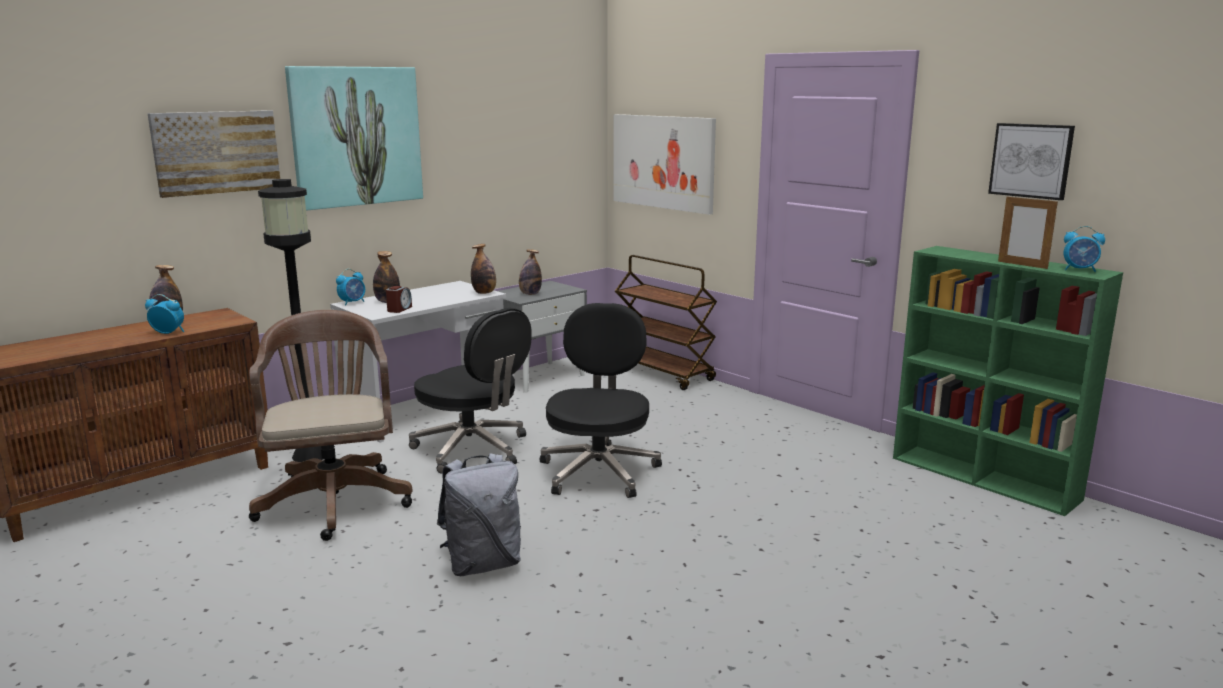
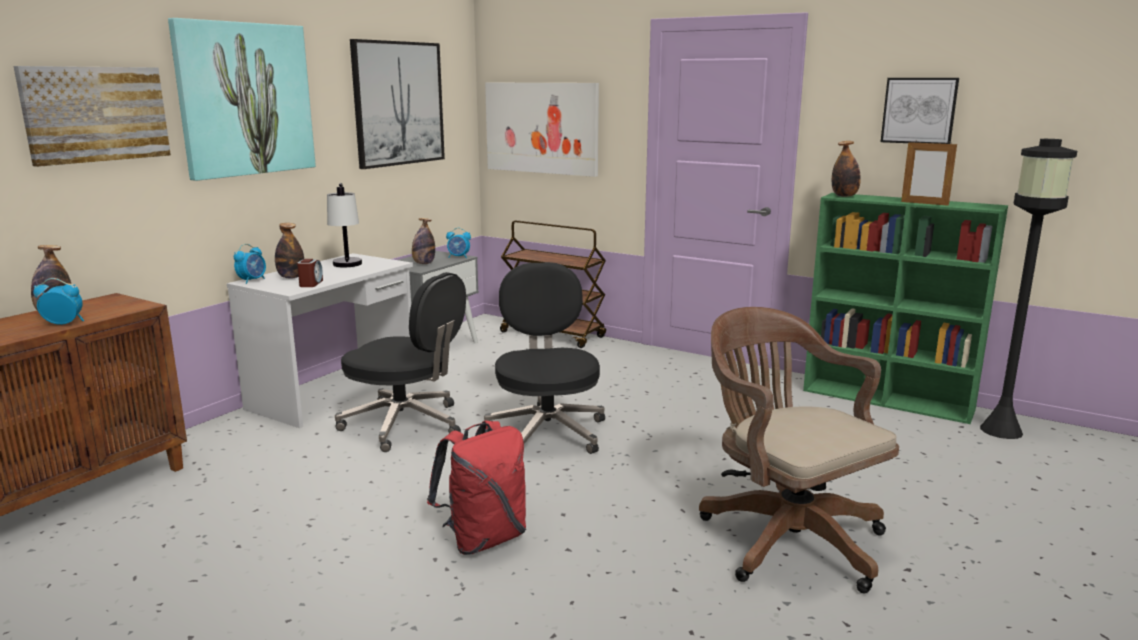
camera: 15 degrees left, 0 degrees up
(311, 454) = (227, 449): black floor lamp -> black floor lamp (1000, 430)
(334, 499) = (280, 493): brown office chair -> brown office chair (785, 536)
(444, 295) = (347, 267): none -> table lamp
(483, 564) = (483, 538): grey backpack -> red backpack
(484, 293) = (389, 263): bottle -> bottle (844, 196)
(516, 137) = (398, 103): none -> picture
(1080, 270) = (974, 205): alarm clock -> alarm clock (458, 257)

